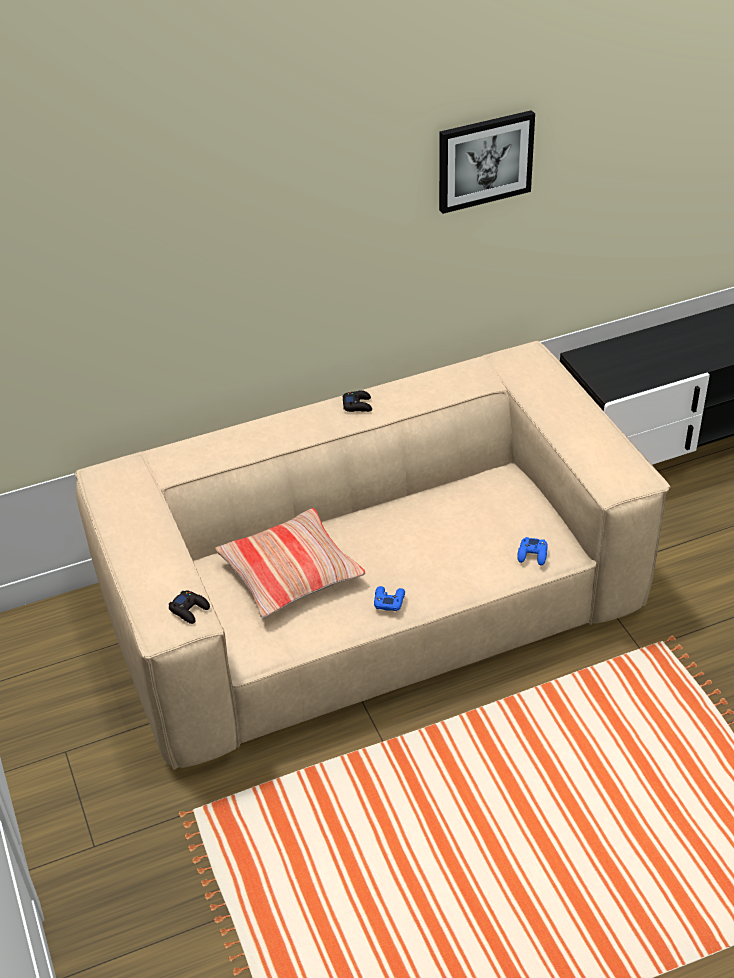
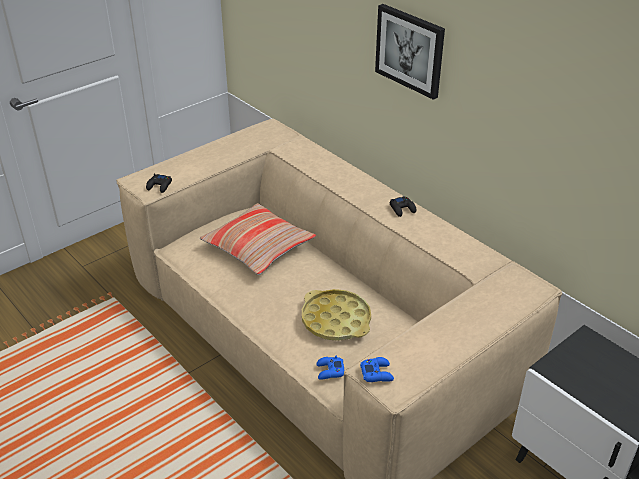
camera: 70 degrees right, 5 degrees down
(389, 600) = (247, 299): blue game controller -> blue game controller (377, 373)
(457, 532) = (336, 320): none -> yellow tray
(484, 160) = (561, 81): picture -> picture (410, 50)

